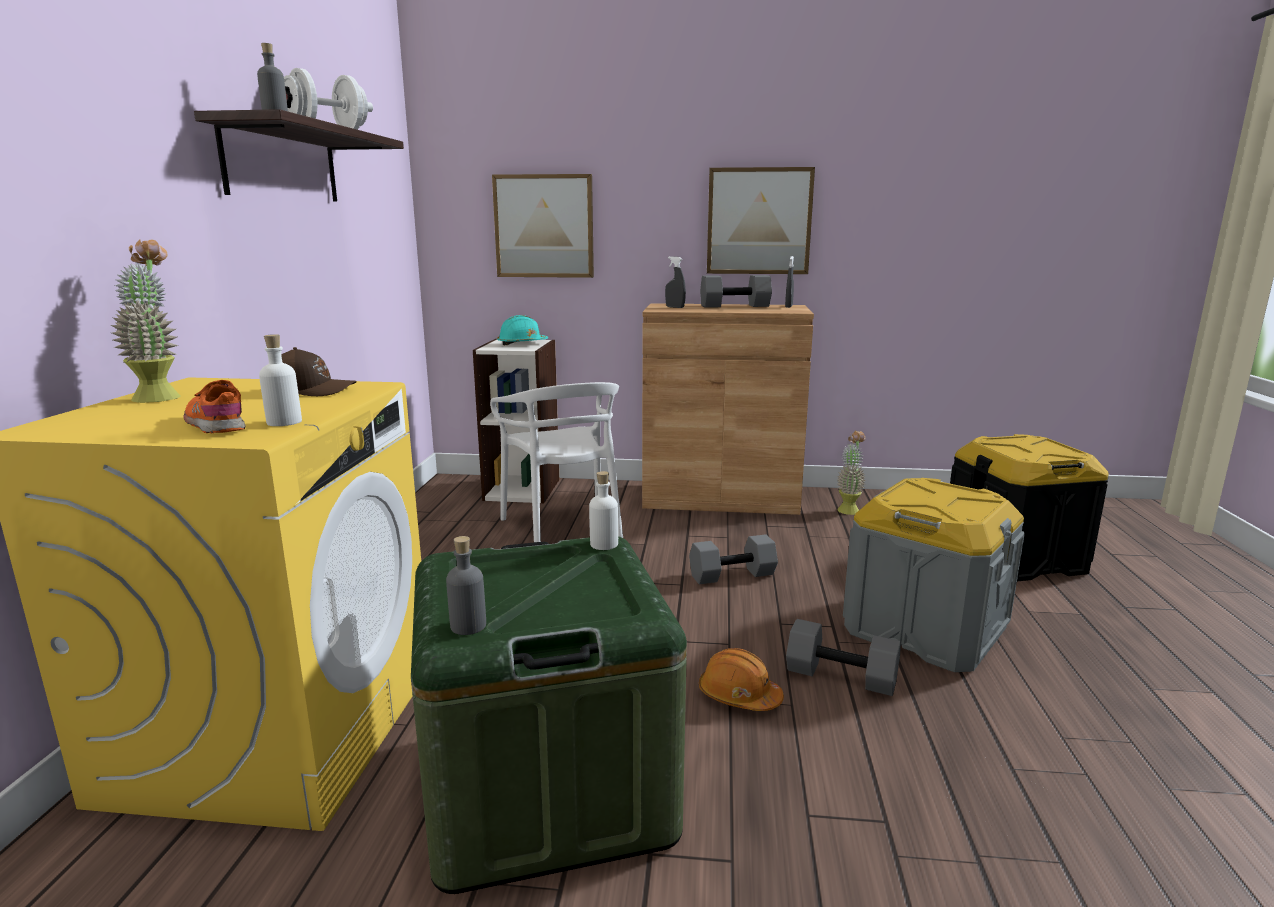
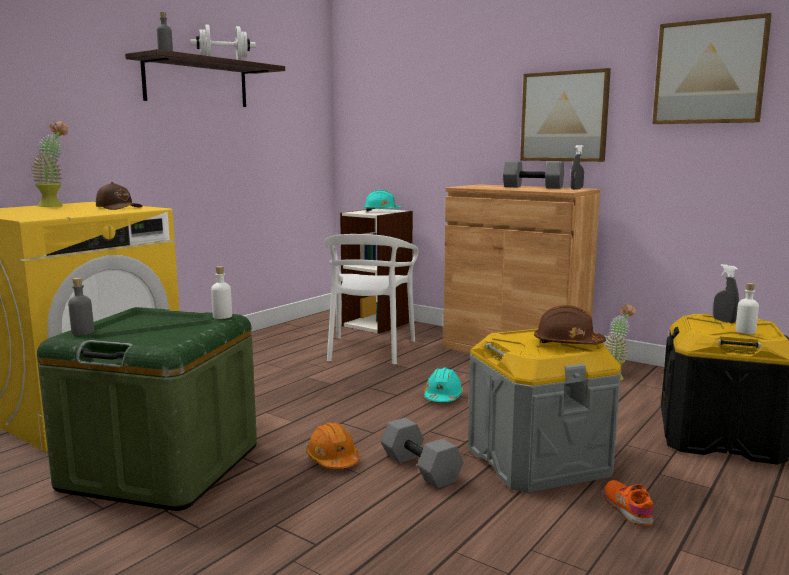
camera: 30 degrees right, 5 degrees down
(216, 424) = (35, 214): orange shoe -> orange shoe (627, 508)
(284, 422) = (60, 215): white bottle -> white bottle (745, 331)
(544, 226) = (410, 124): picture -> picture (709, 72)
(675, 307) = (481, 186): grey spray bottle -> grey spray bottle (724, 321)
(732, 574) = (443, 397): grey dumbbell -> turquoise hard hat
(966, 497) = (567, 343): none -> brown hard hat

